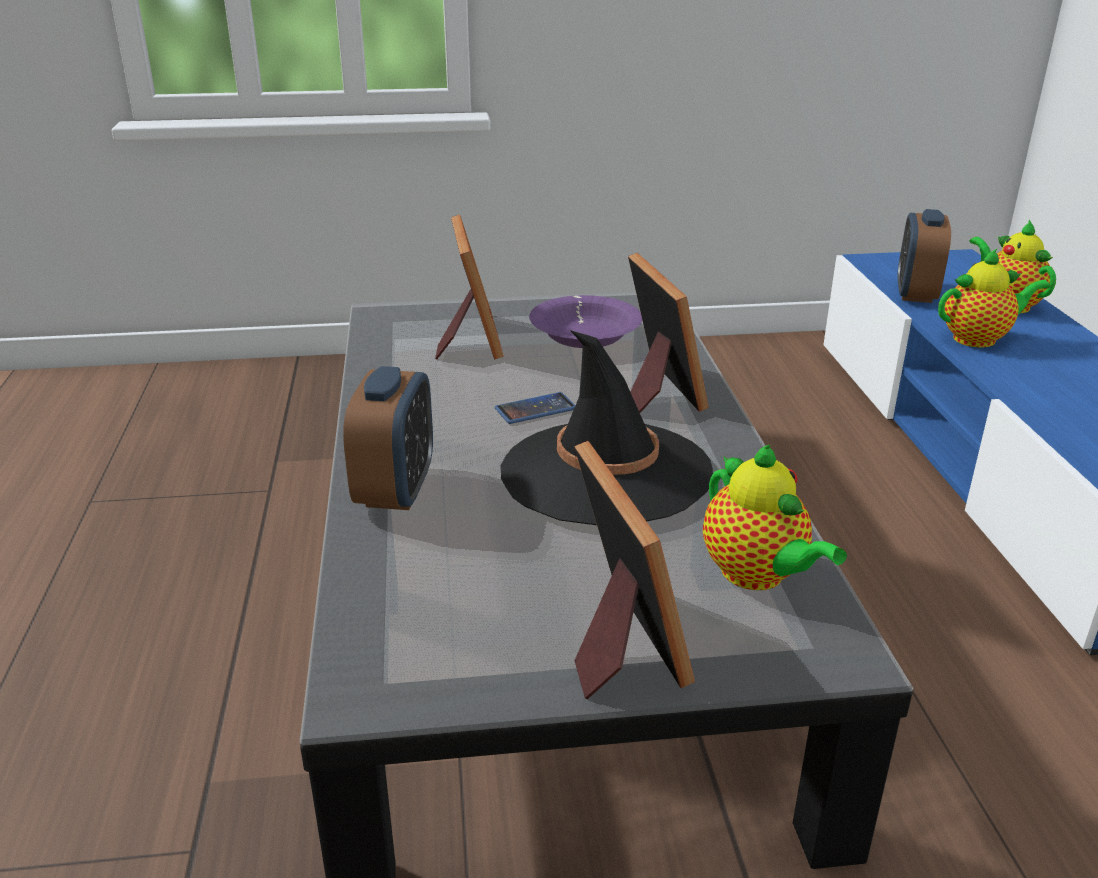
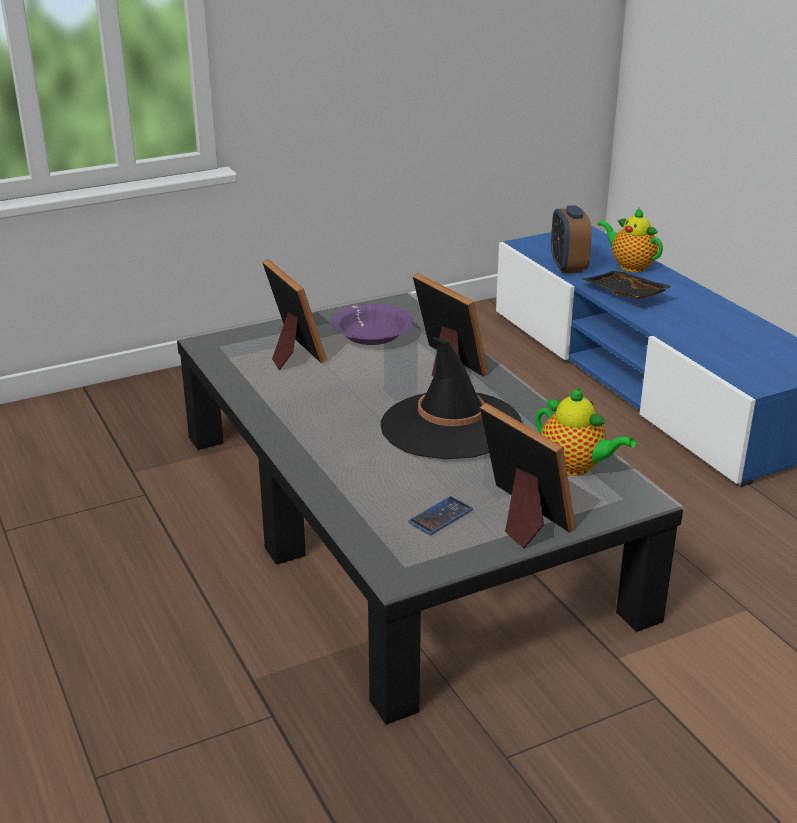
camera: 20 degrees left, 0 degrees up
(396, 490) = (326, 462): alarm clock -> none
(535, 409) = (376, 393): phone -> phone (440, 516)
(979, 339) = (623, 295): teapot -> black tray

